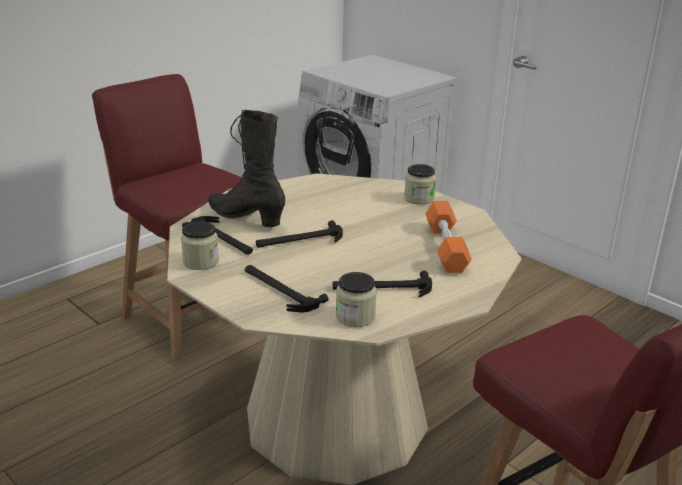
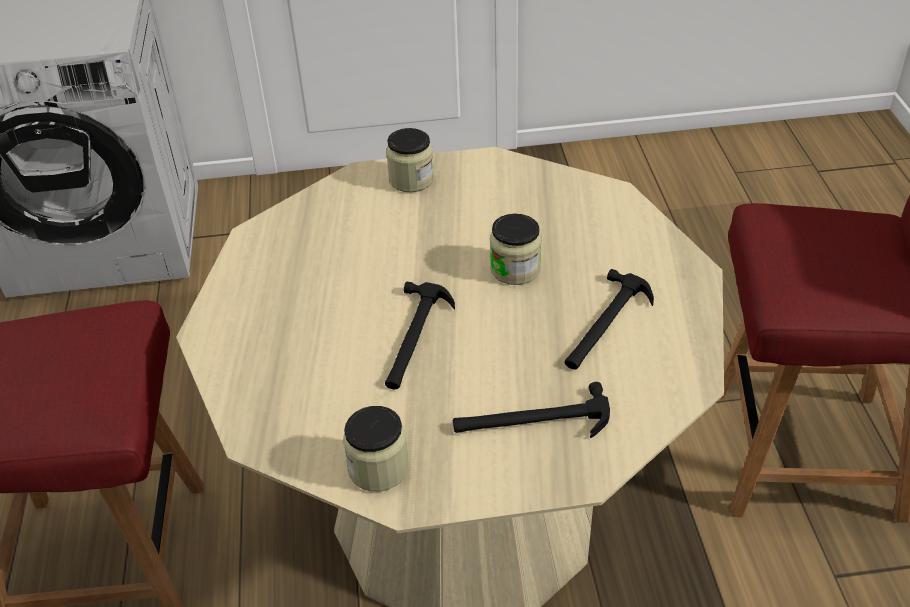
camera: 50 degrees left, 15 degrees up
(222, 238) = (329, 414): hammer -> none
(246, 217) = (292, 360): black boot -> none
(355, 317) = (653, 381): jar -> jar (515, 269)
(446, 248) = (557, 224): orange dumbbell -> none

